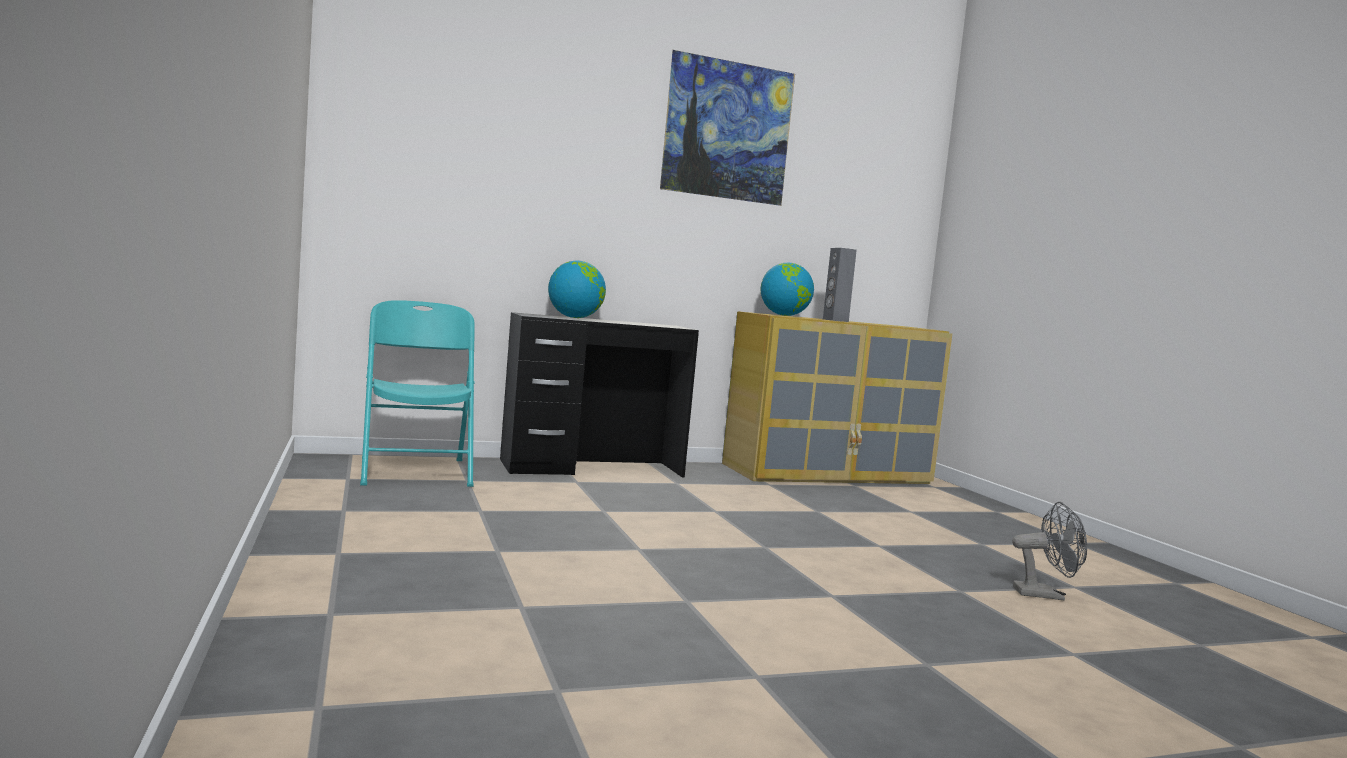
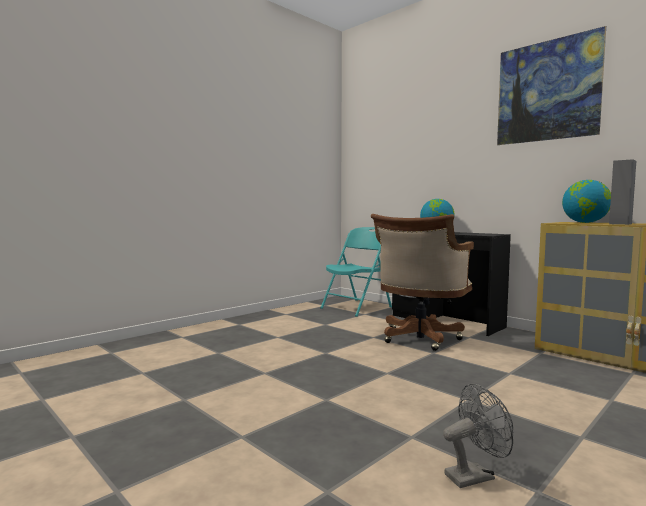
camera: 65 degrees right, 0 degrees up
(651, 499) = (419, 339): none -> office chair
(1046, 595) = (475, 475): grey fan -> grey fan turned 90 degrees counterclockwise

